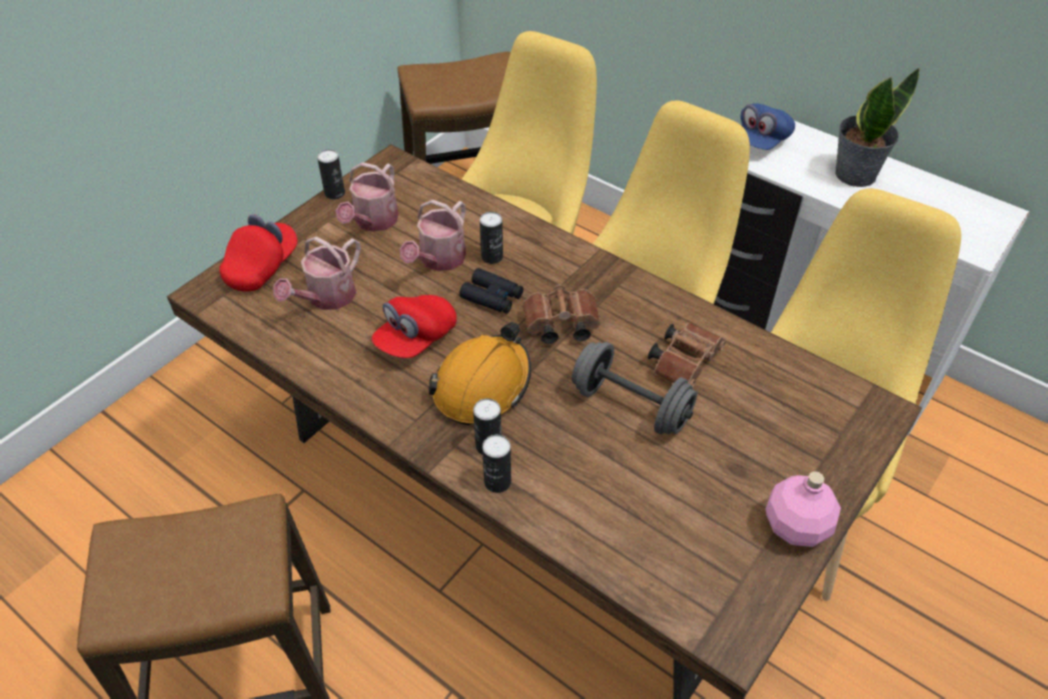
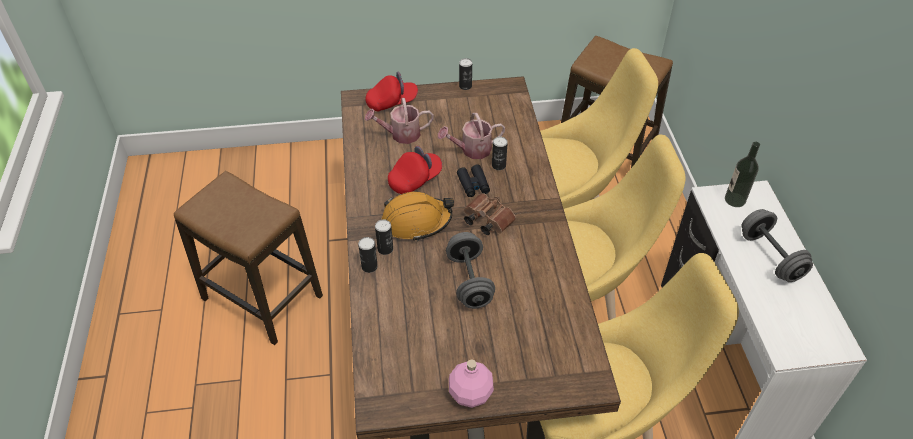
camera: 45 degrees right, 0 degrees up
(373, 222) = (465, 111): watering can -> none
(416, 338) = (415, 180): red cap -> red cap turned 150 degrees clockwise
(685, 362) = (524, 282): brown binoculars -> none
(760, 141) = (735, 200): blue cap -> bottle
(854, 174) = (770, 257): potted plant -> grey dumbbell

